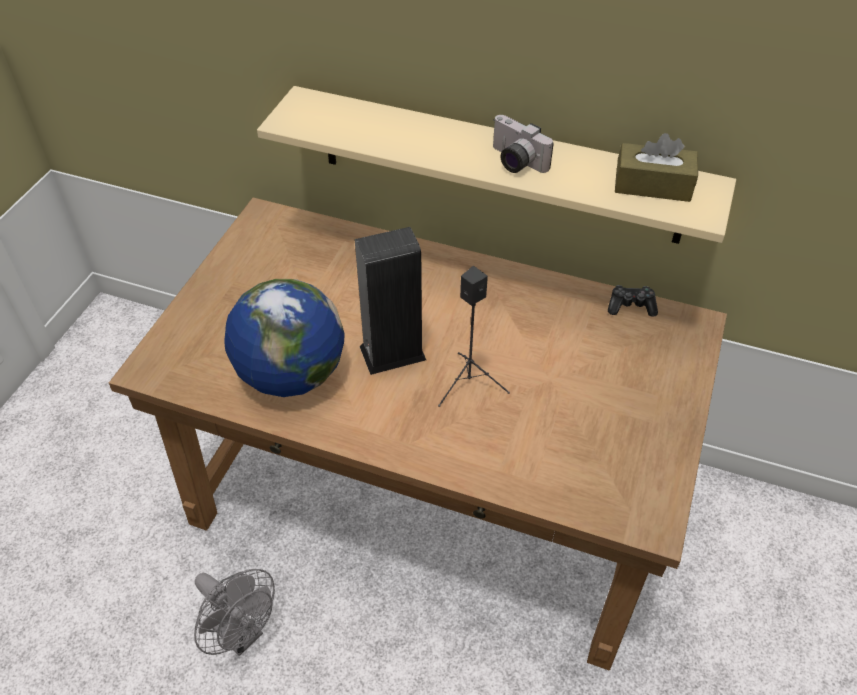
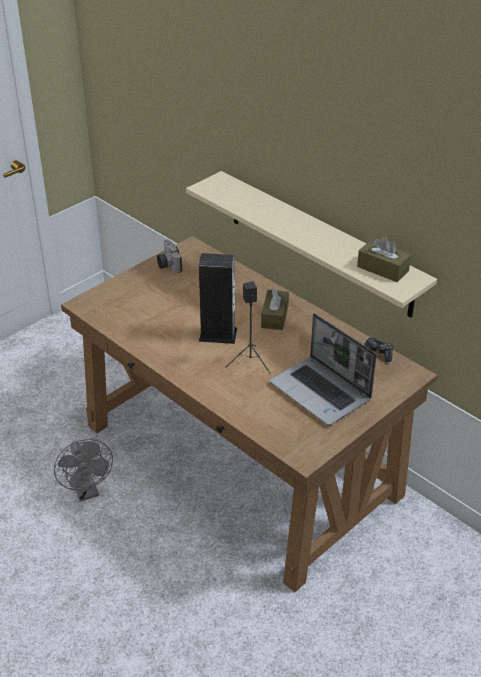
camera: 25 degrees right, 10 degrees down
(291, 375) = (156, 329): globe -> none
(455, 294) = (274, 316): none -> brown tissue box
(514, 162) = (313, 238): camera -> camera (167, 264)
(601, 398) = (321, 392): none -> laptop

